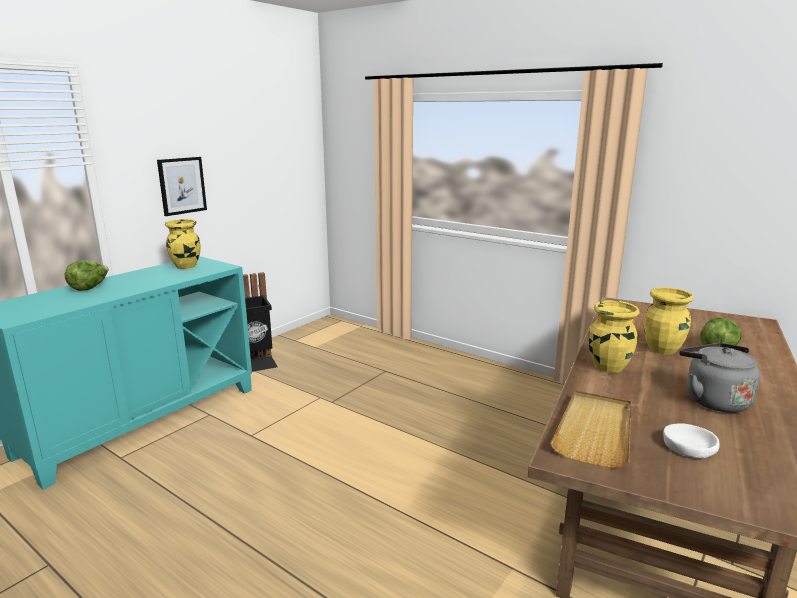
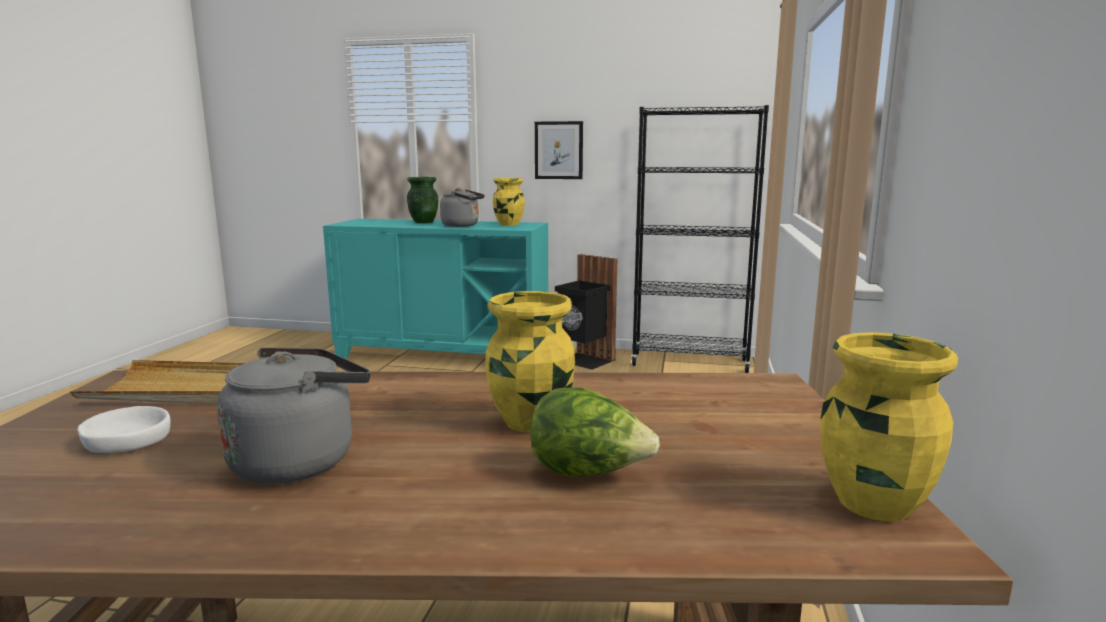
camera: 65 degrees right, 5 degrees down
(90, 288) = (423, 222): lettuce -> green vase
(158, 279) = (463, 225): none -> grey kettle
(310, 334) = (689, 363): none -> black bookcase
(607, 367) = (412, 388): yellow vase -> yellow vase (872, 502)

